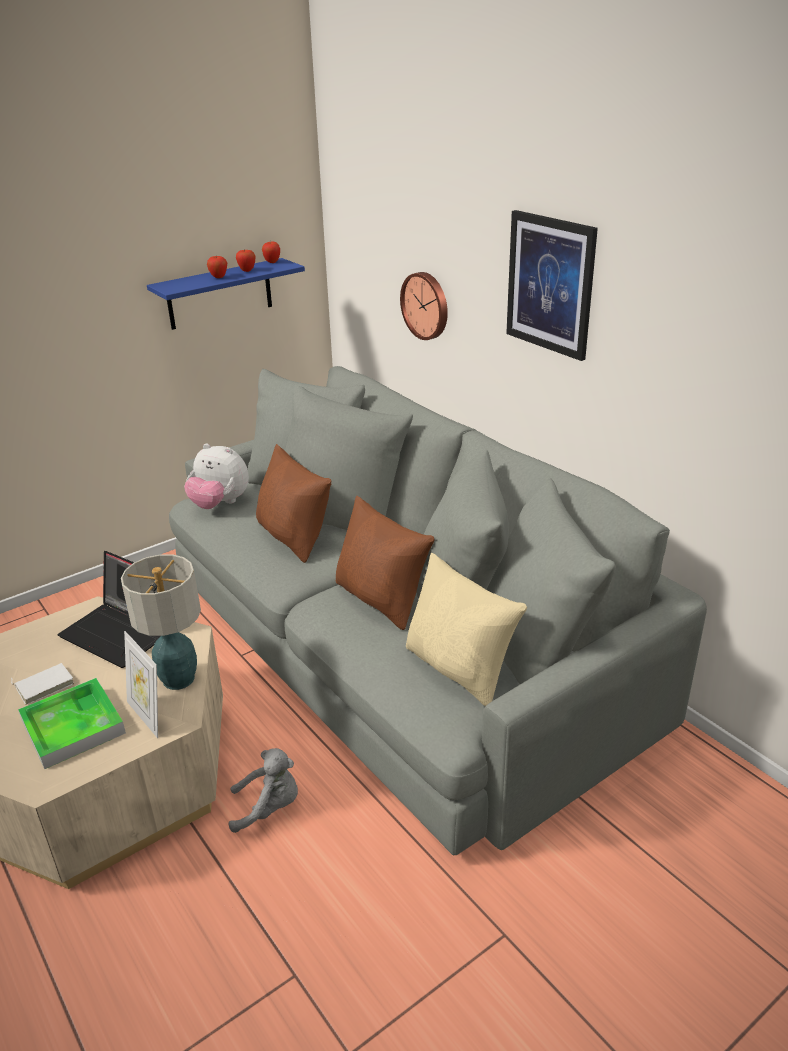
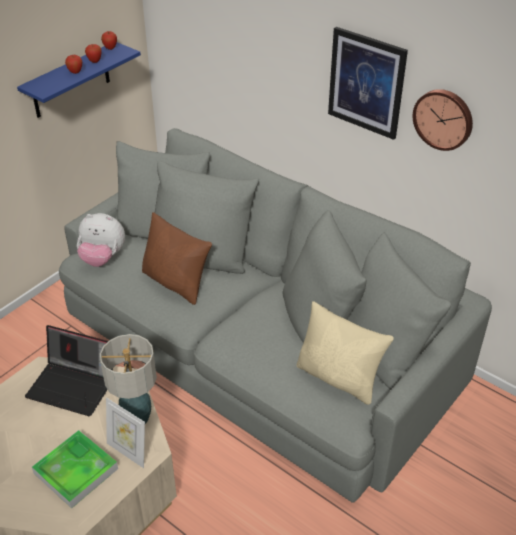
camera: 15 degrees left, 10 degrees up
(44, 684) = (35, 440): white book -> none
(269, 808) = (212, 492): grey plush toy -> none
(381, 600) = (264, 329): brown pillow -> none
(426, 305) = (251, 83): wall clock -> wall clock (443, 118)

